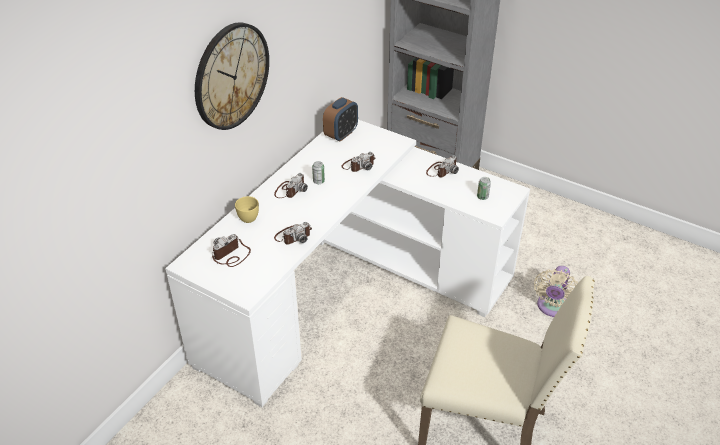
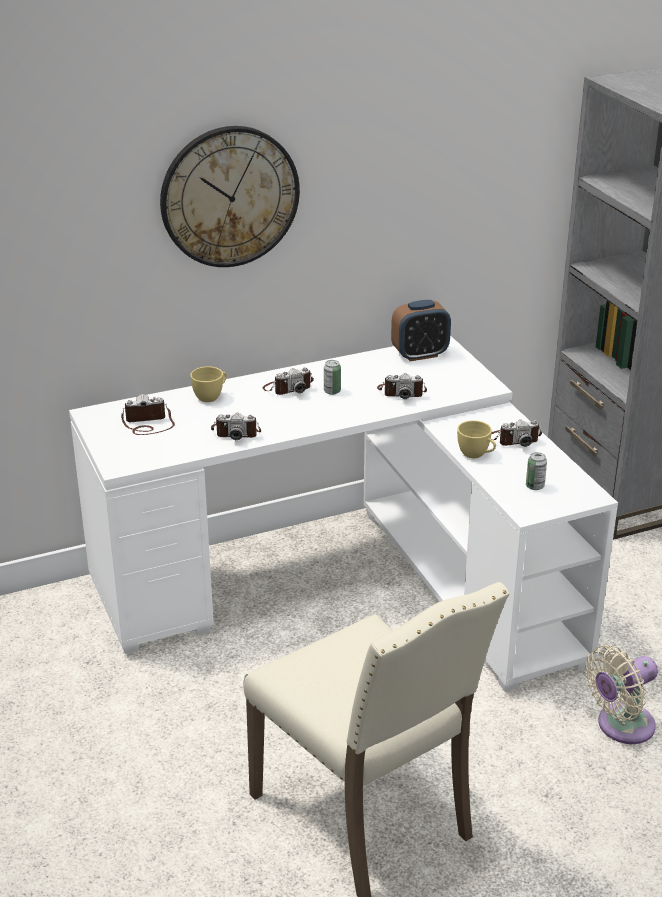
camera: 35 degrees right, 10 degrees down
(433, 190) = (476, 455): none -> yellow cup

